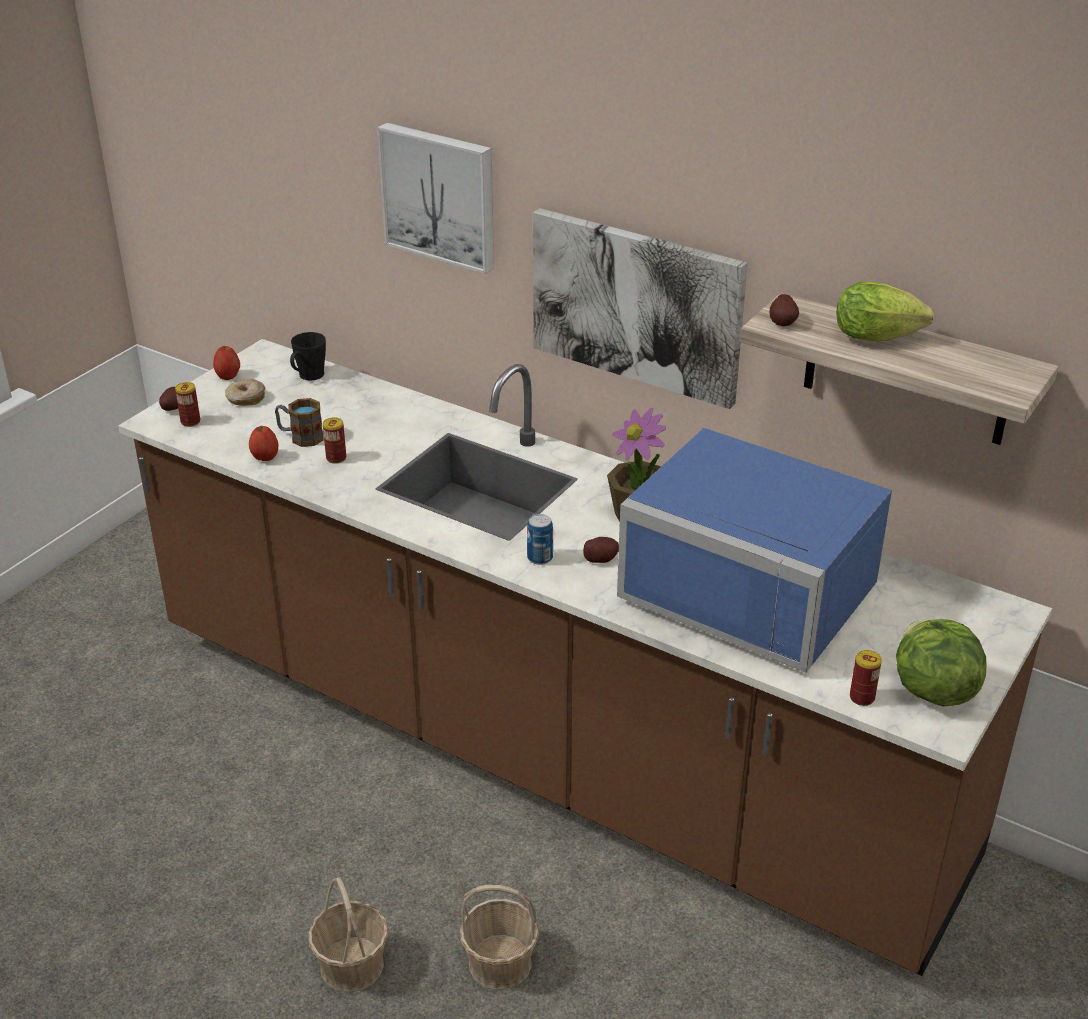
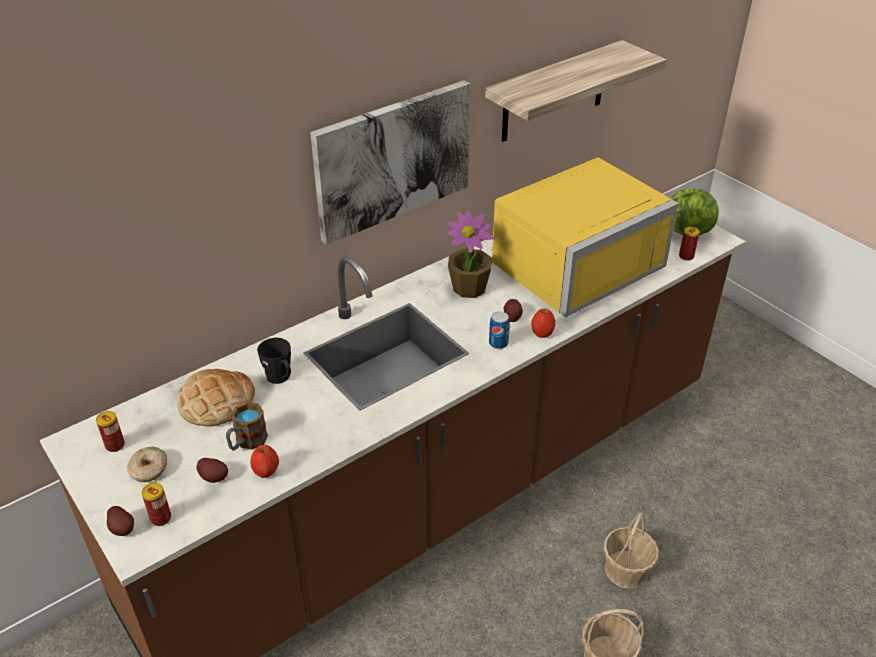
camera: 70 degrees left, 5 degrees up
(228, 376) = (94, 476): apple -> apple (542, 333)
(308, 376) = (143, 419): black mug -> black mug (280, 378)
(336, 458) = (298, 425): can -> can (115, 445)
(348, 405) = (216, 402): none -> bread
(440, 195) = (216, 176): picture -> none
(757, 586) = (570, 262): blue microwave -> yellow microwave
(783, 322) = (530, 96): potato -> potato (214, 476)
(881, 338) = (567, 74): lettuce -> none

